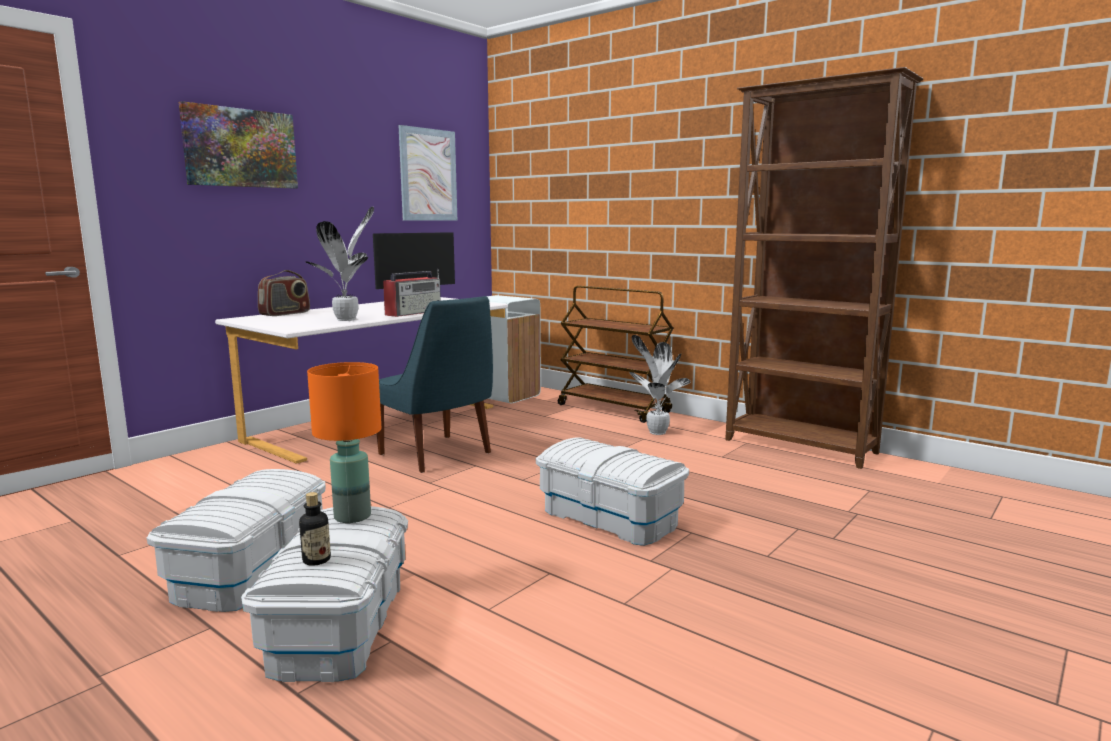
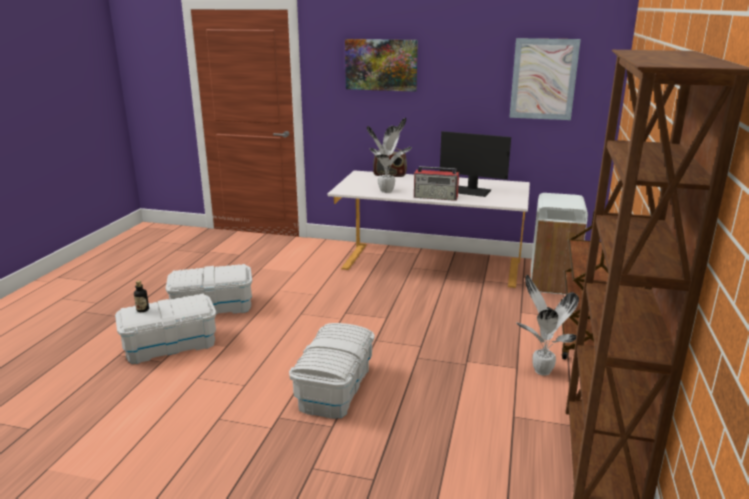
camera: 65 degrees right, 10 degrees up
(353, 516) = (191, 302): orange table lamp -> none
(437, 454) = (393, 300): blue chair -> none

